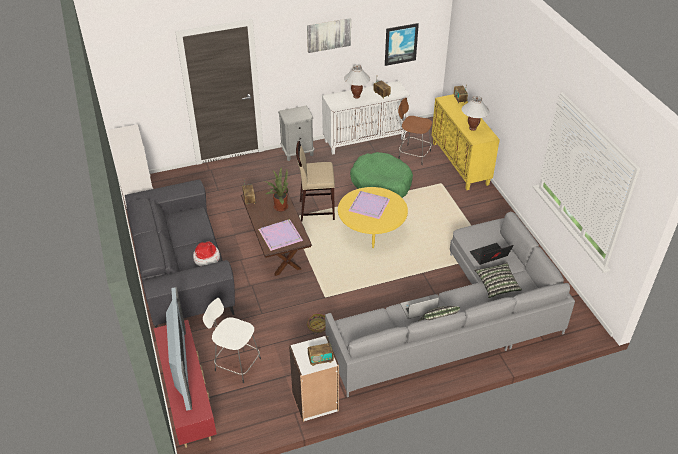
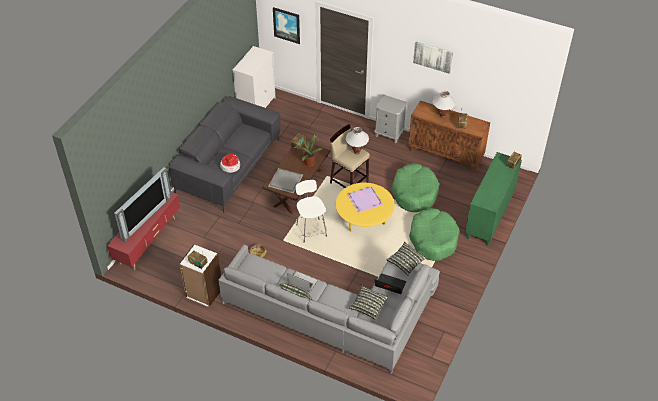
camera: 45 degrees right, 5 degrees up
(236, 364) = (192, 241): white stool -> white stool (311, 230)
(280, 235) = (286, 181): purple tray -> grey tray
(365, 140) = (446, 154): white cabinet -> brown cabinet
(400, 44) = (496, 93): picture -> picture (286, 25)
(413, 154) = (465, 187): brown stool -> none
(445, 208) = (433, 239): none -> green dog bed
(460, 164) = (489, 217): yellow cabinet -> green cabinet
(472, 128) = (488, 192): white table lamp -> white table lamp (356, 152)
(474, 229) = (406, 262): none -> pillow

